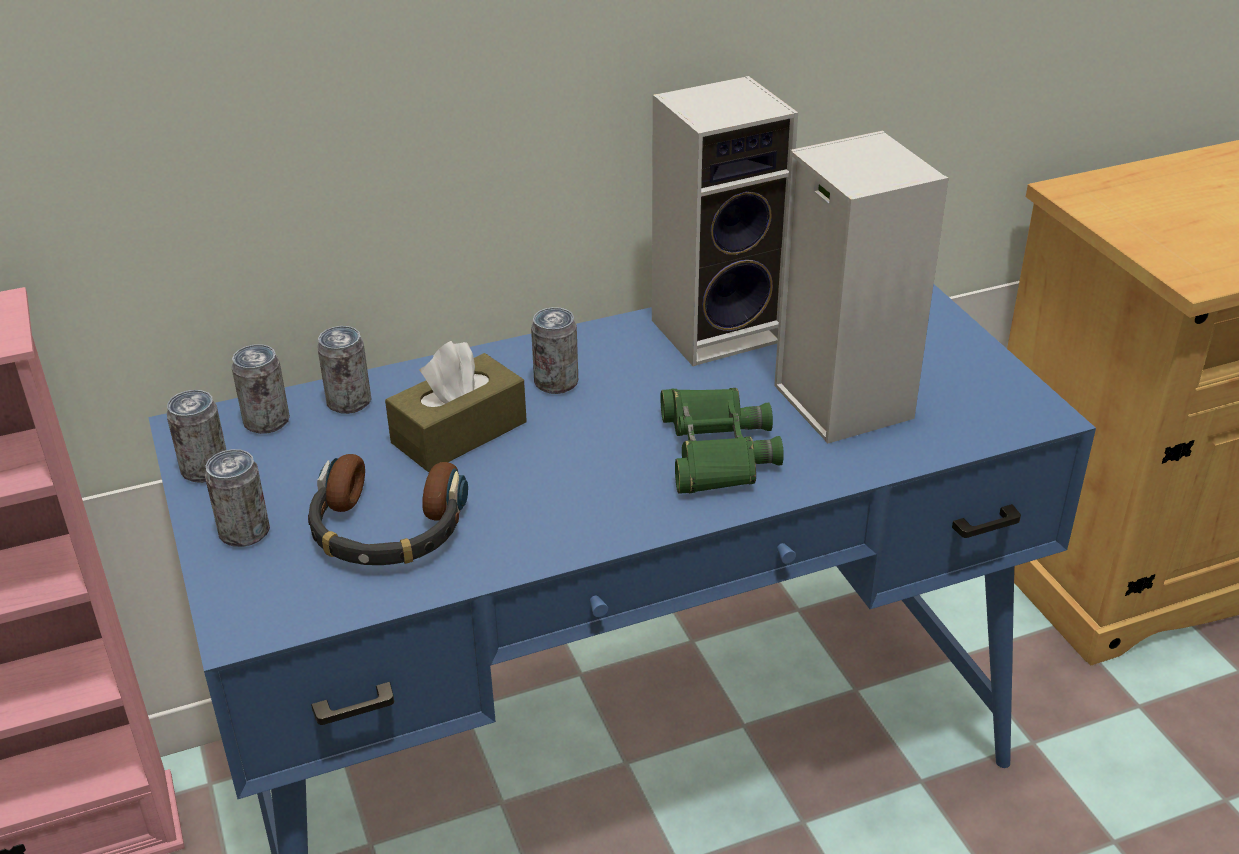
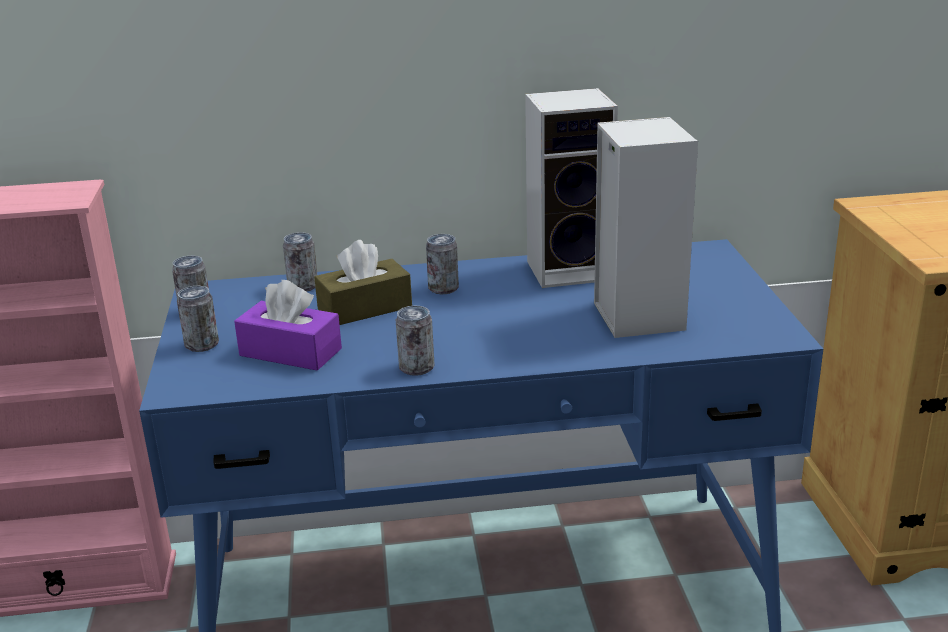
camera: 15 degrees right, 10 degrees down
(266, 422) = (246, 291): can -> can (416, 368)
(386, 528) = (290, 352): headphones -> purple tissue box
(715, 450) = (532, 334): green binoculars -> none

